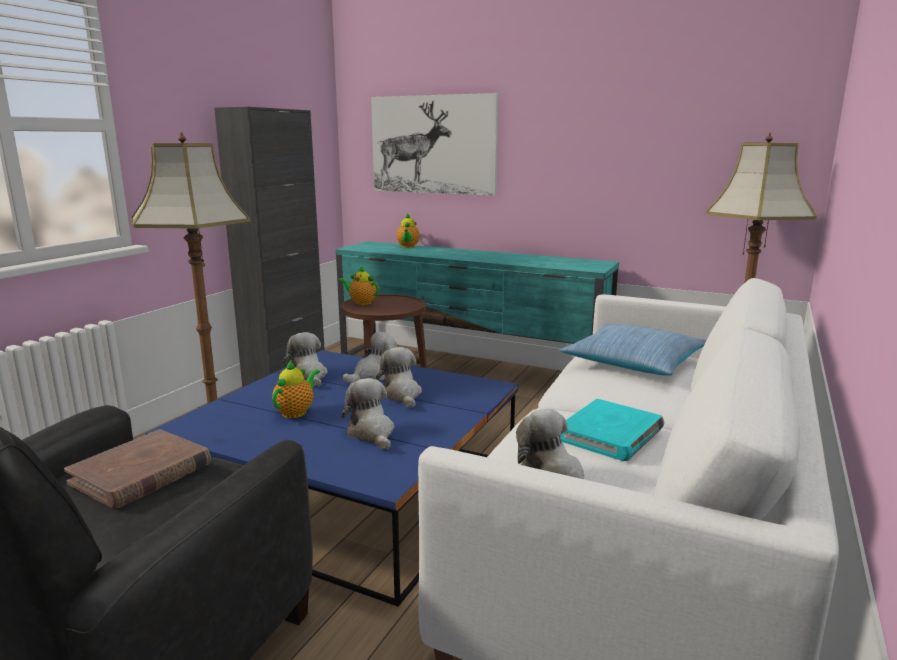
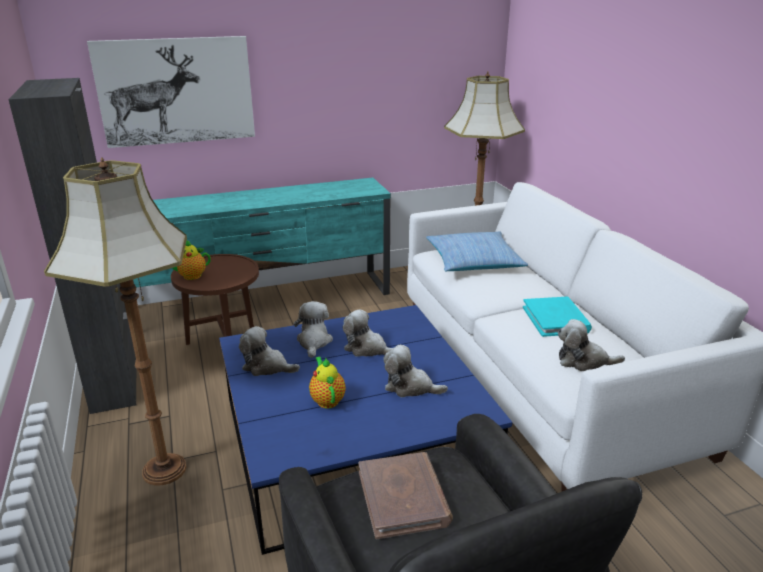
camera: 45 degrees left, 10 degrees up
(408, 247) = (171, 202): teapot -> none

